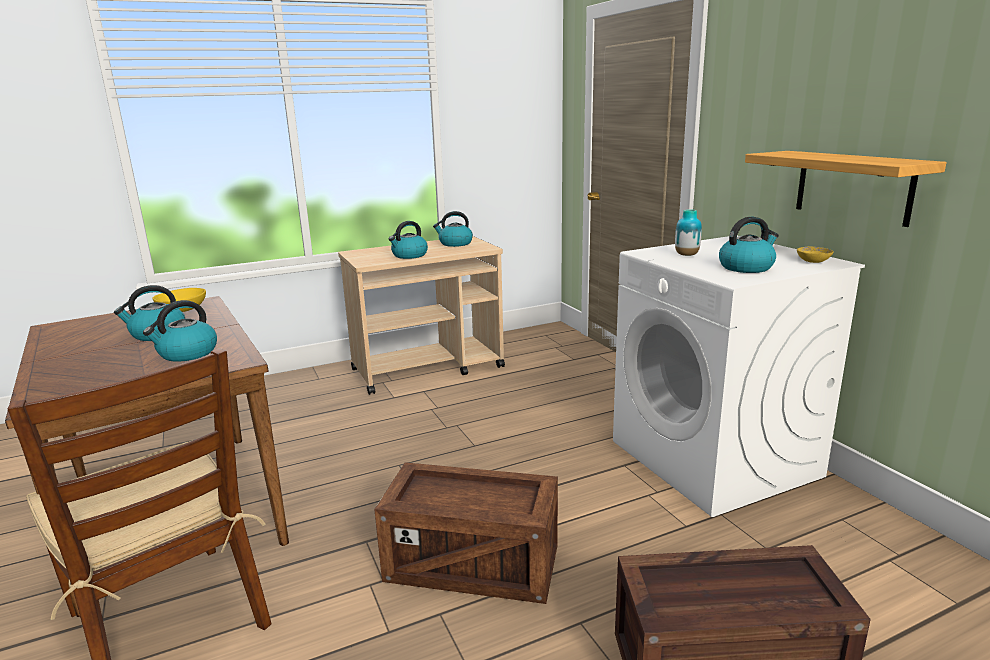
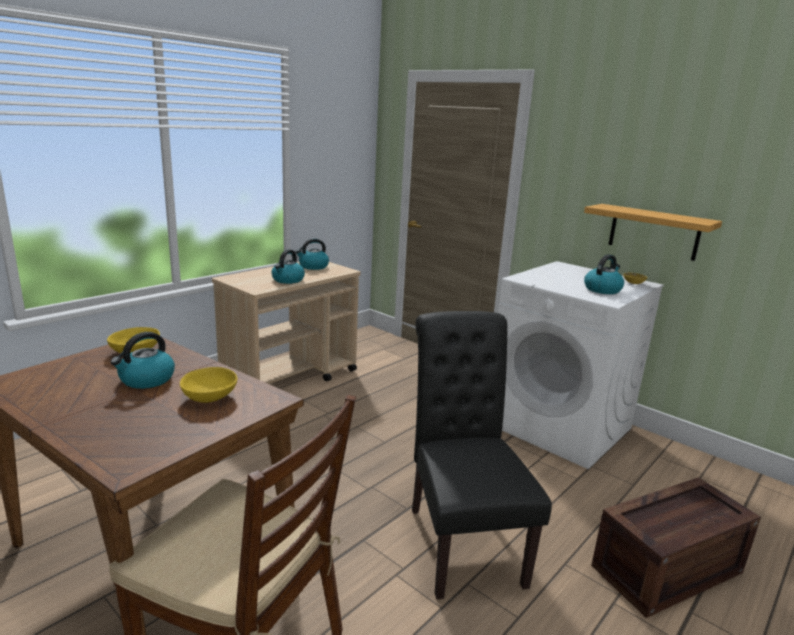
camera: 25 degrees left, 0 degrees up
(187, 353) = (210, 397): kettle -> yellow bowl
(473, 564) = (461, 539): crate -> black chair
(686, 255) = (551, 280): vase -> none

